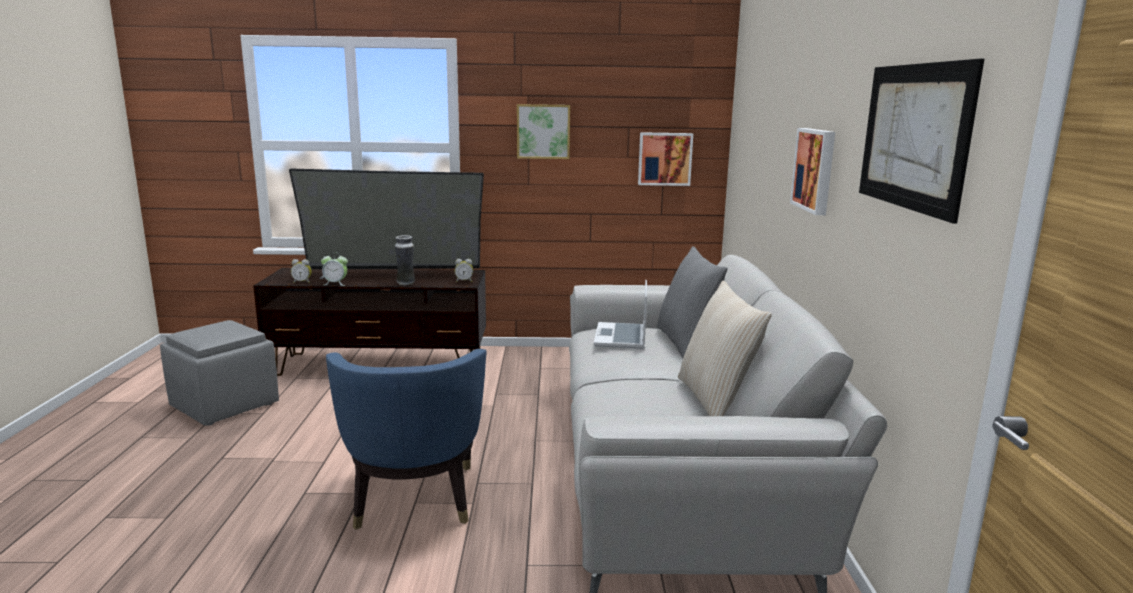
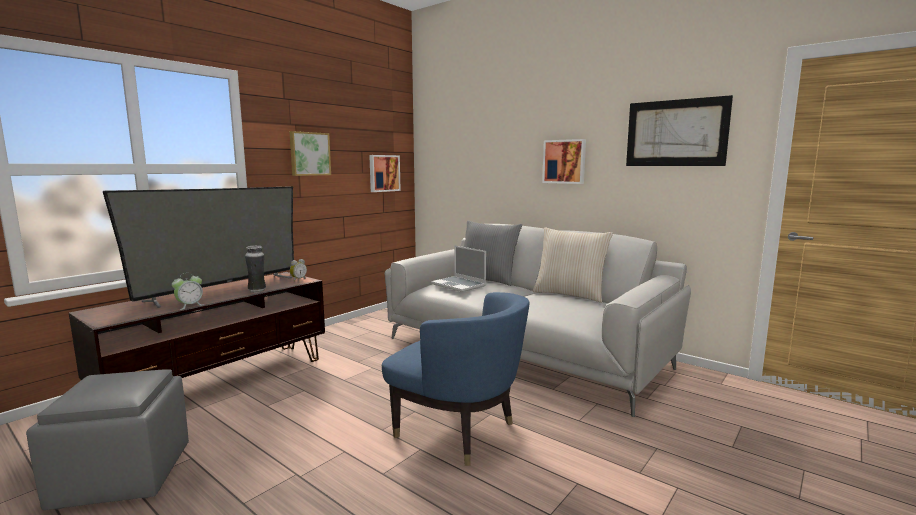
camera: 50 degrees left, 5 degrees down
(302, 282) = (148, 313): alarm clock -> none

